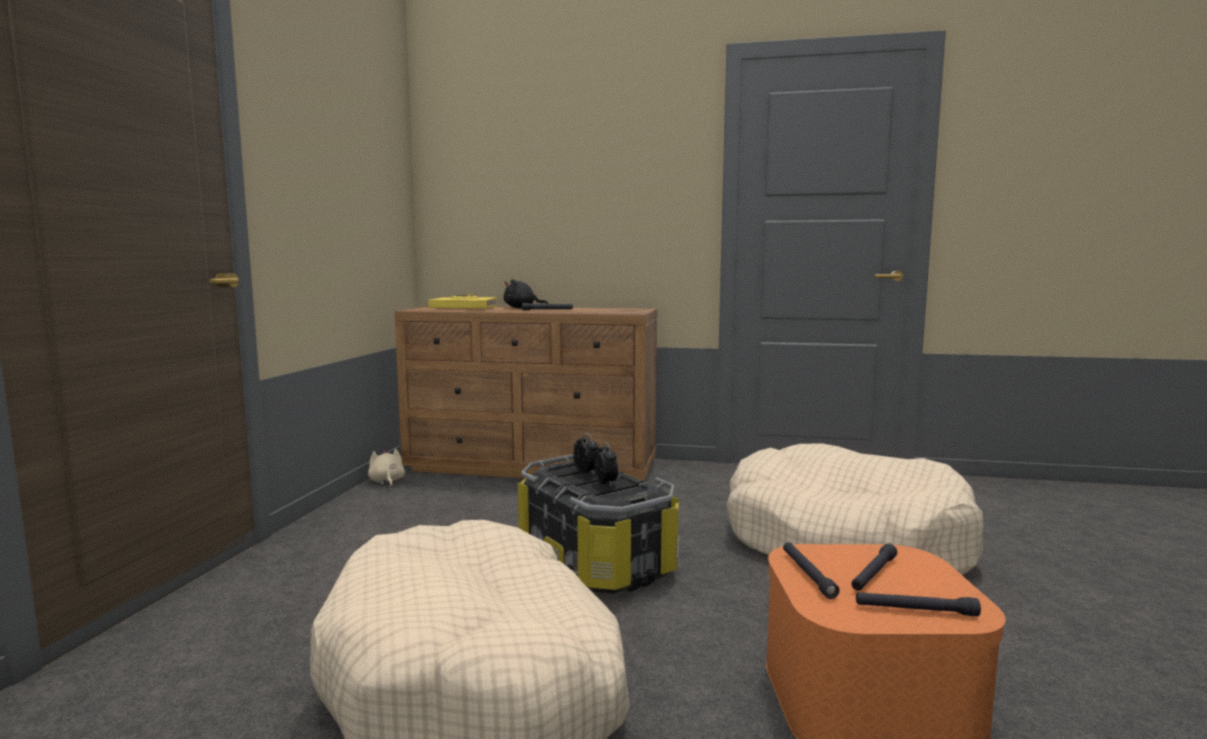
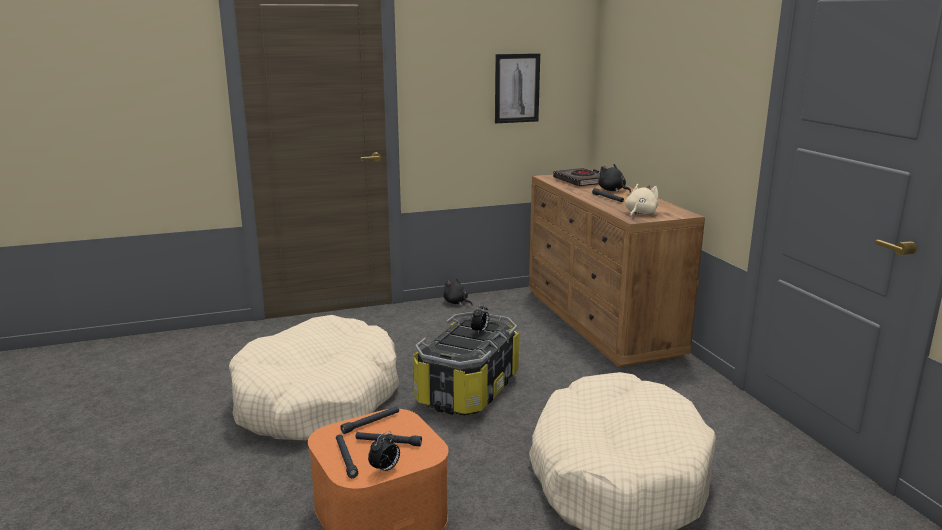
camera: 60 degrees right, 10 degrees up
(348, 507) = (456, 302): none -> black plush toy
(360, 194) = (517, 88): none -> picture
(386, 481) = (506, 295): beige plush toy -> beige plush toy (640, 213)
(464, 308) = (581, 181): yellow book -> black book
(606, 484) = (465, 341): alarm clock -> alarm clock (385, 469)

